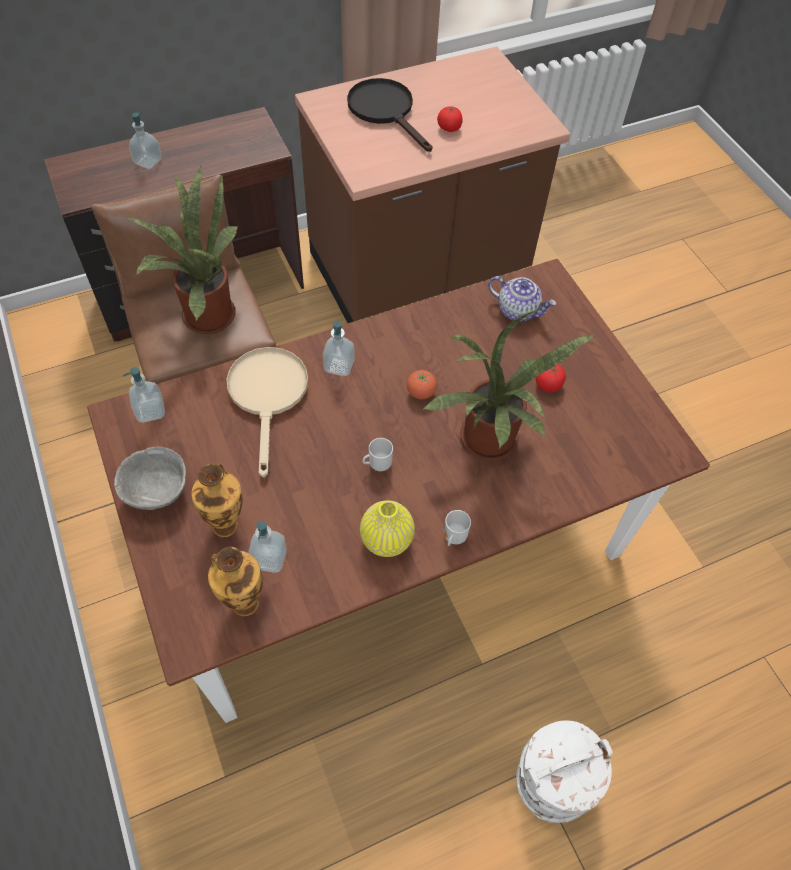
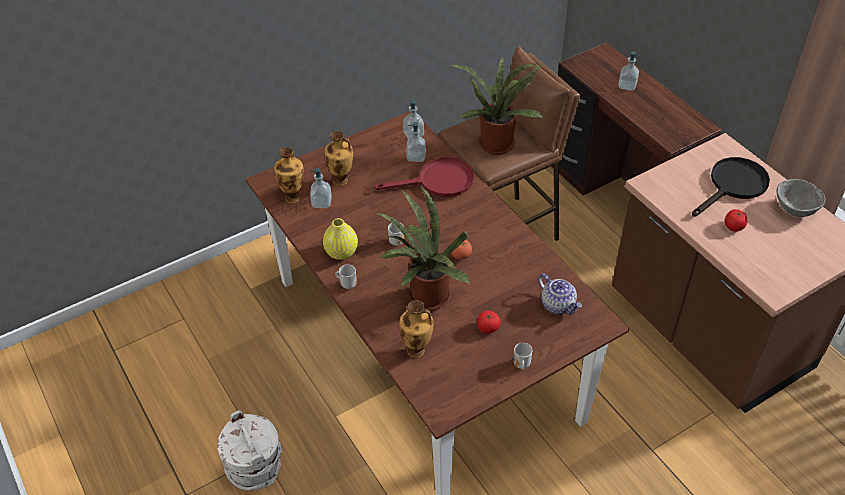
camera: 85 degrees right, 10 degrees down
(156, 492) = (358, 149): grey bowl -> grey bowl (794, 209)
(268, 396) = (438, 182): beige frying pan -> red frying pan
(339, 366) = (472, 211): soap dispenser -> soap dispenser (416, 157)
(518, 310) = (558, 305): teapot -> teapot turned 60 degrees counterclockwise
(581, 466) = (417, 351): none -> vase
(607, 363) = (520, 365): none -> mug

